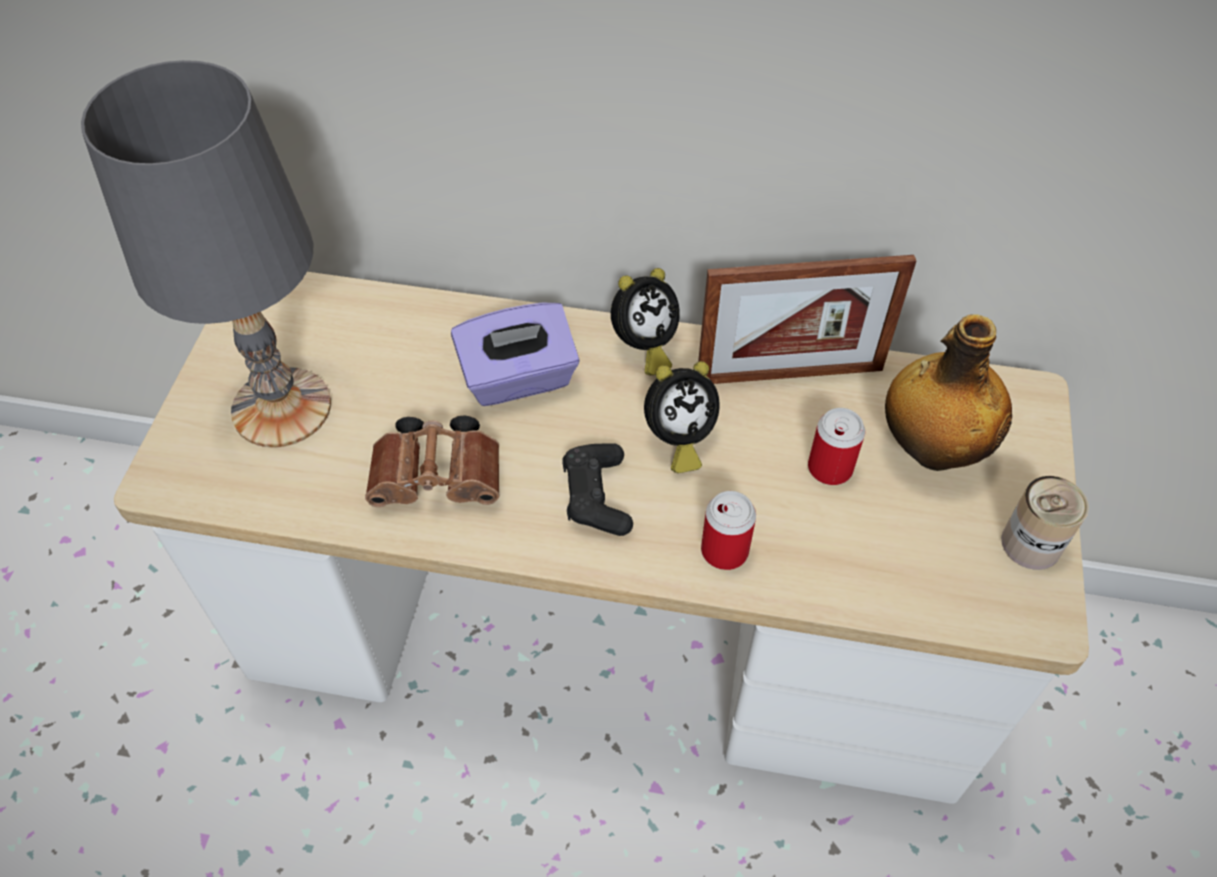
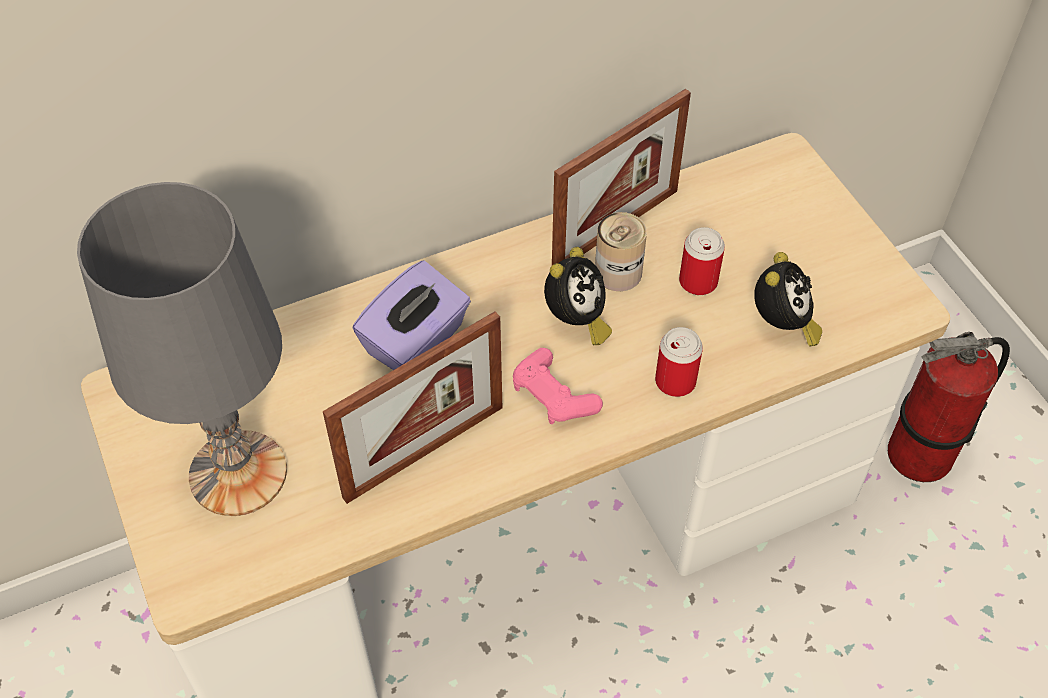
camera: 35 degrees left, 0 degrees up
(441, 479) = (424, 452): brown binoculars -> picture frame
(596, 496) = (553, 396): black game controller -> pink game controller
(643, 347) = (491, 265): alarm clock -> alarm clock (782, 325)
(931, 449) = (753, 230): bottle -> none
(1031, 544) = (864, 261): can -> can (618, 272)
(1065, 802) = (921, 455): none -> fire extinguisher

